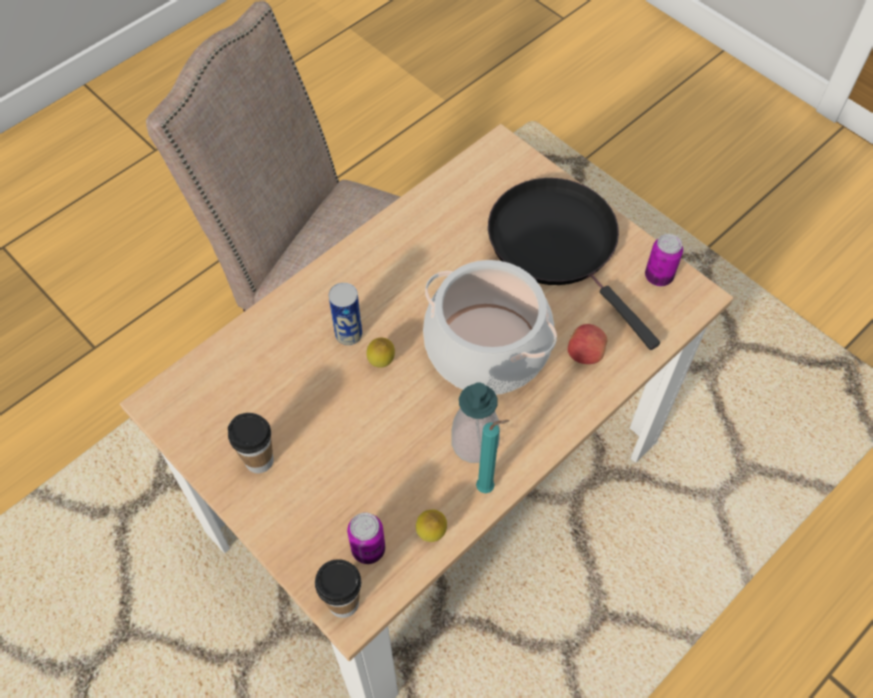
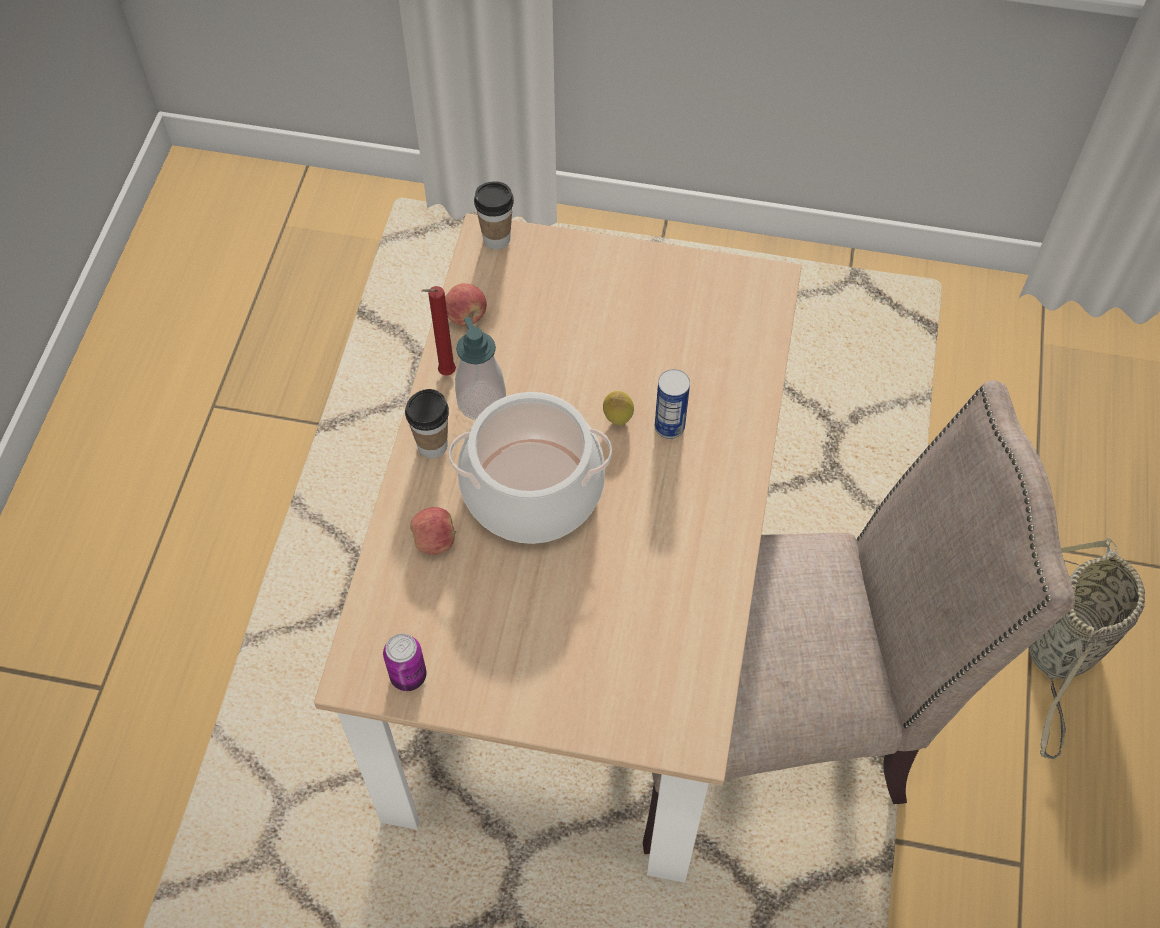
camera: 145 degrees right, 0 degrees up
(155, 281) = (1061, 653): none -> basket
(259, 460) = (647, 288): cup -> cup (432, 446)
(368, 549) = (506, 280): can -> none
(431, 533) = (466, 316): lemon -> apple
(488, 487) = (444, 374): turquoise candle -> red candle
(558, 244) = (539, 649): black frying pan -> none

